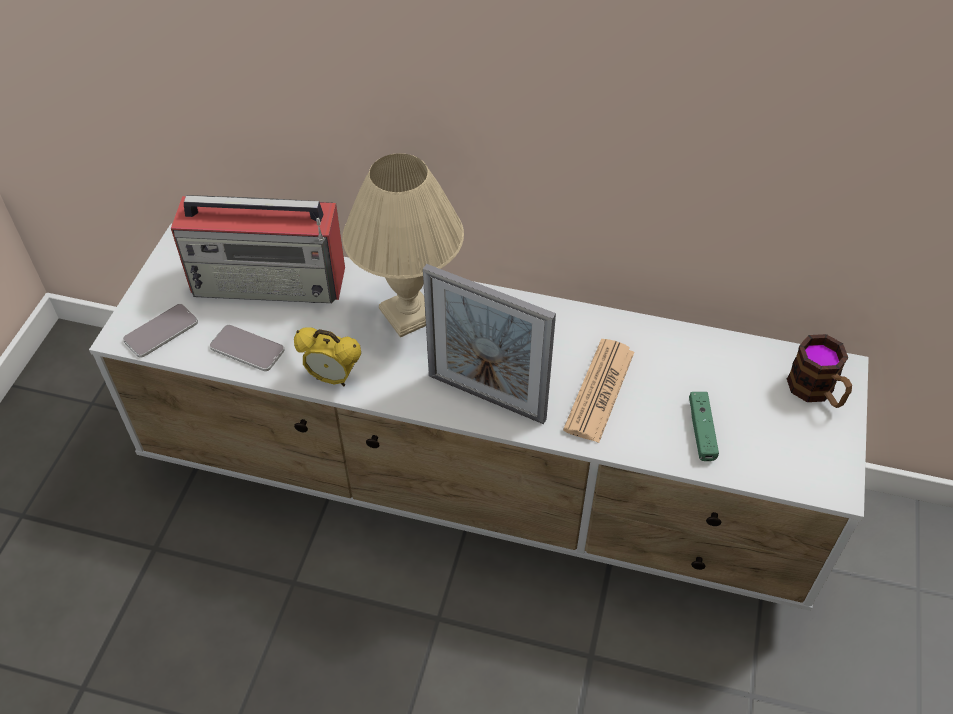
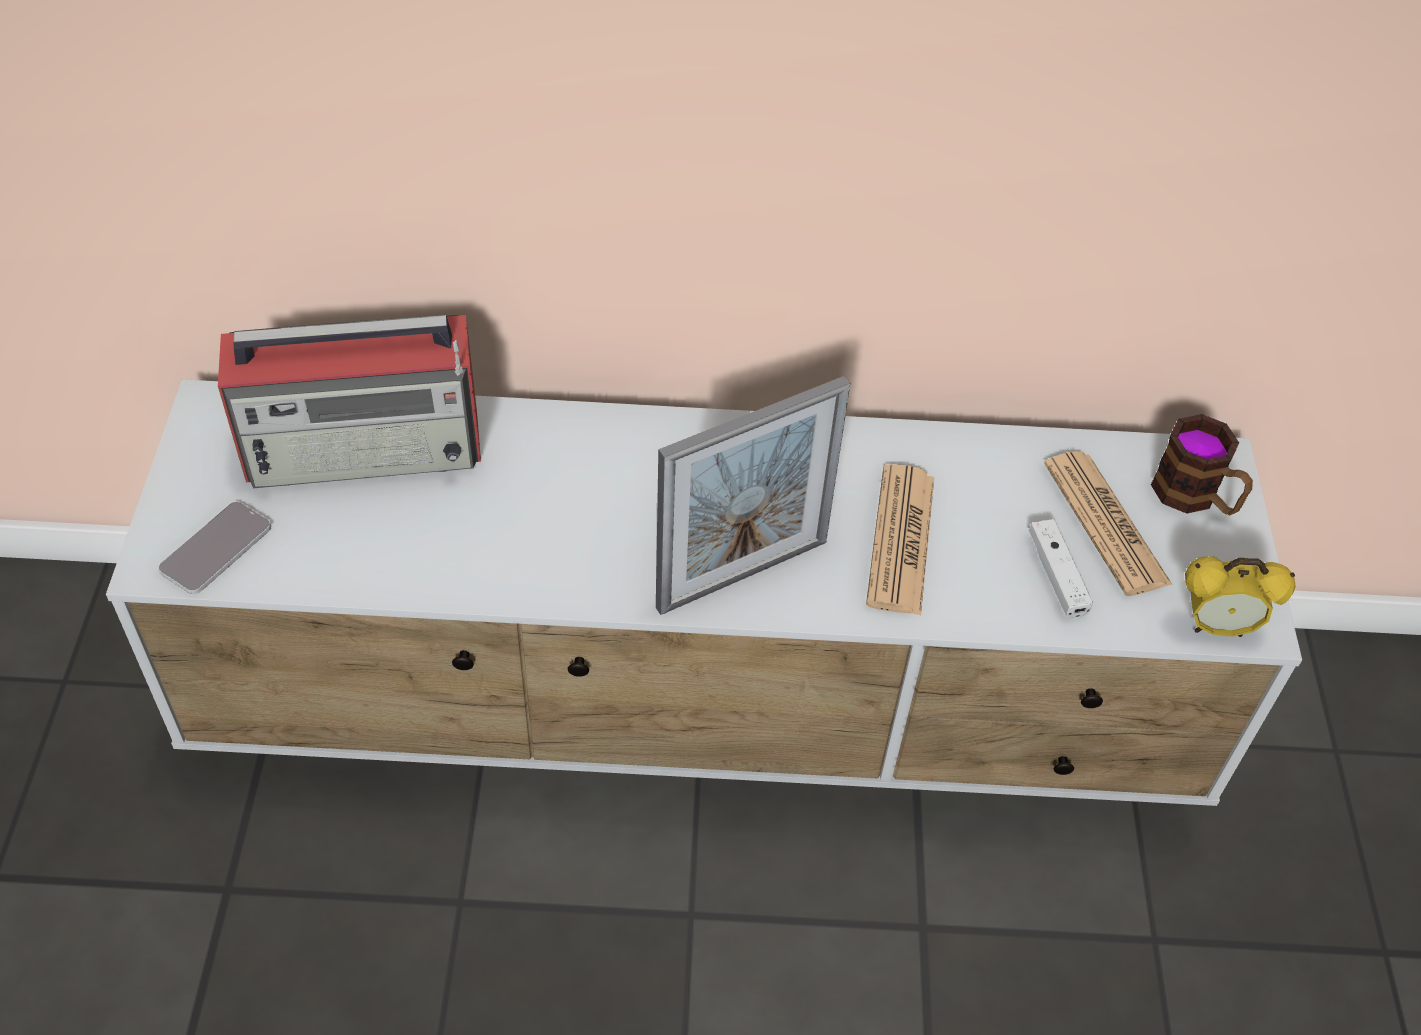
camera: 15 degrees left, 0 degrees up
(247, 348) = (361, 556): phone -> none
(333, 378) = (506, 581): alarm clock -> alarm clock (1216, 627)
(408, 315) = (593, 470): beige table lamp -> none
(486, 397) = (742, 574): picture frame -> picture frame turned 45 degrees counterclockwise
(701, 430) = (1057, 575): green game controller -> white game controller
(746, 400) = (1105, 523): none -> newspaper

